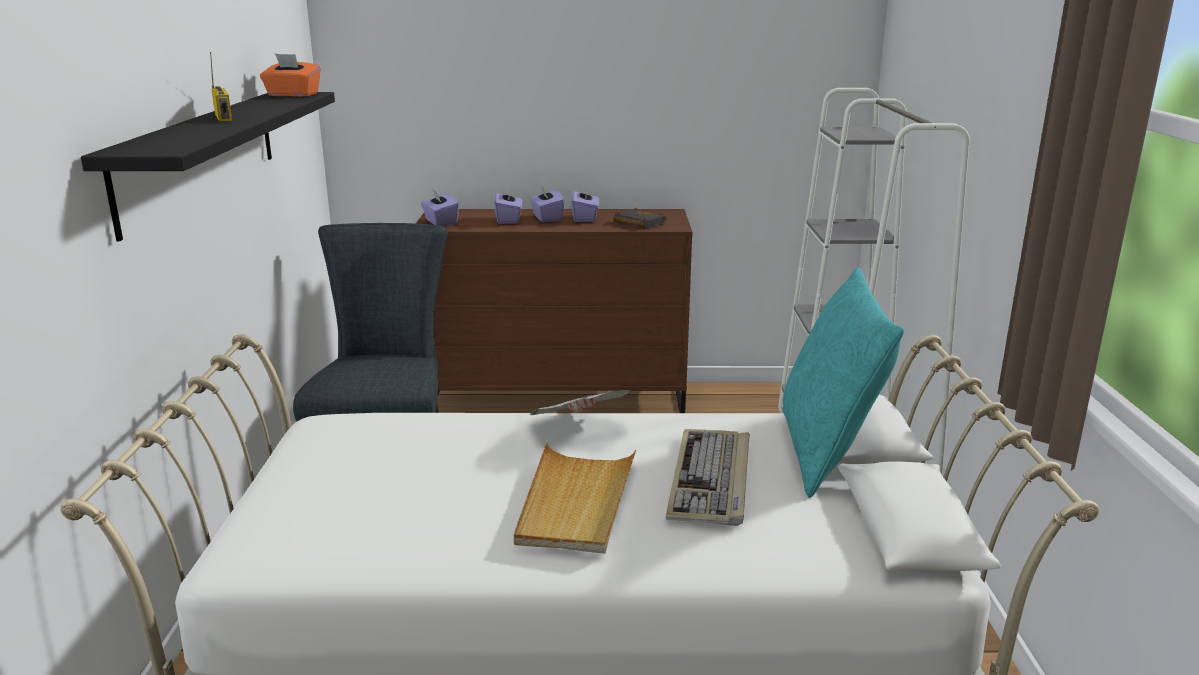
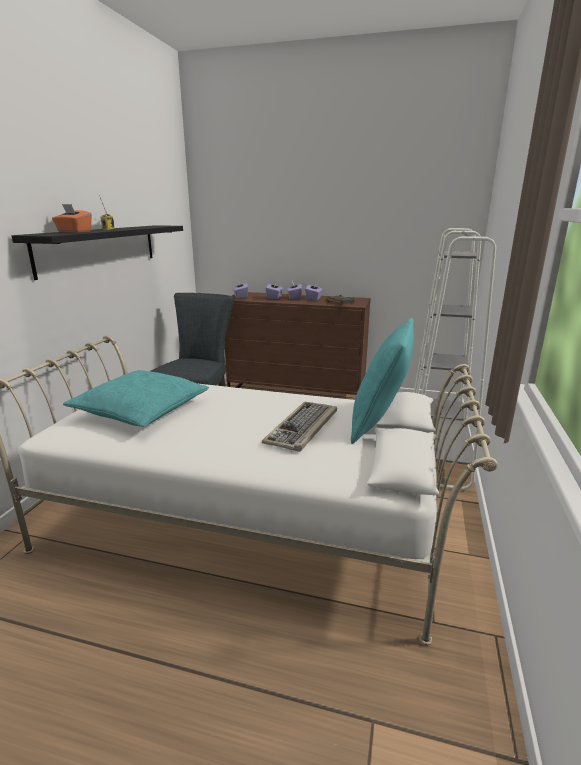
camera: 15 degrees right, 0 degrees up
(292, 95) = (160, 225): orange tissue box -> orange tissue box (74, 232)
(389, 483) = (141, 410): none -> turquoise pillow
(576, 502) = (223, 429): beige tray -> none
(578, 428) = (253, 396): newspaper -> none

